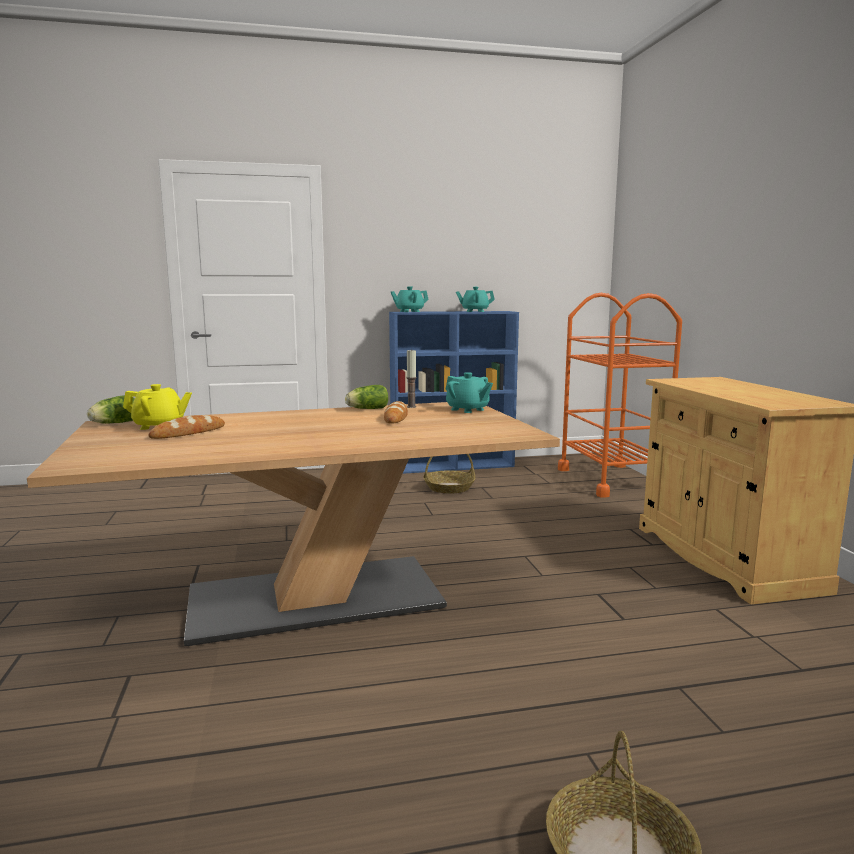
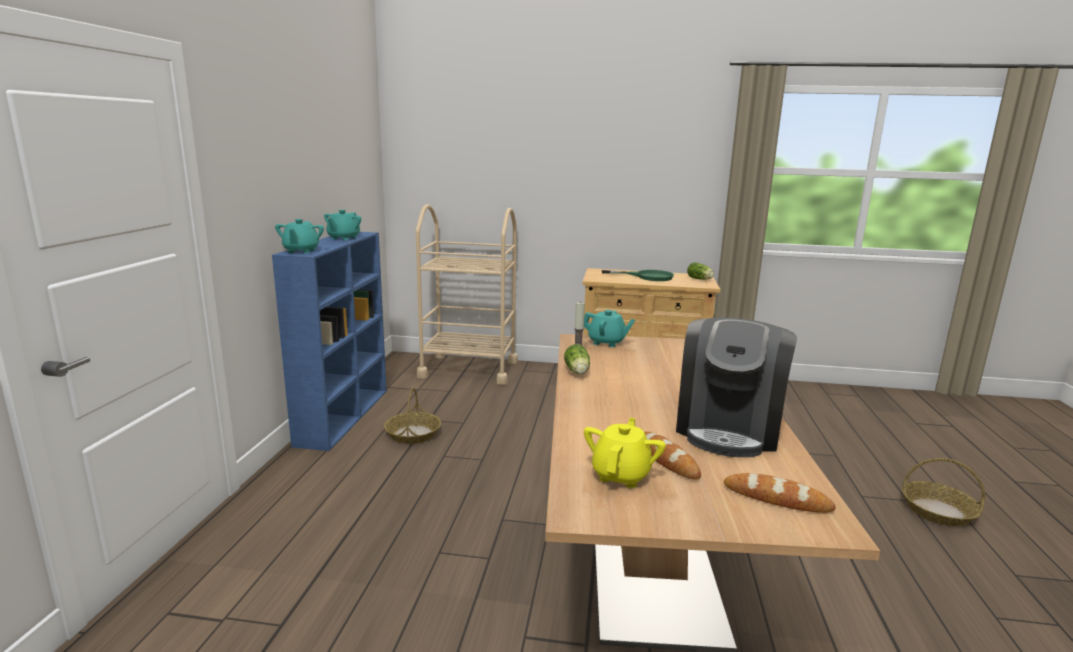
camera: 70 degrees left, 5 degrees up
(114, 423) = (584, 506): lettuce -> lettuce (700, 279)
(259, 443) = (728, 429): none -> coffee machine
(396, 417) = (627, 368): bread -> bread (777, 498)
(467, 410) = (606, 342): turquoise teapot -> turquoise teapot turned 45 degrees clockwise
(612, 480) = (469, 369): orange cart -> beige cart
(742, 389) = (647, 277): none -> green frying pan

